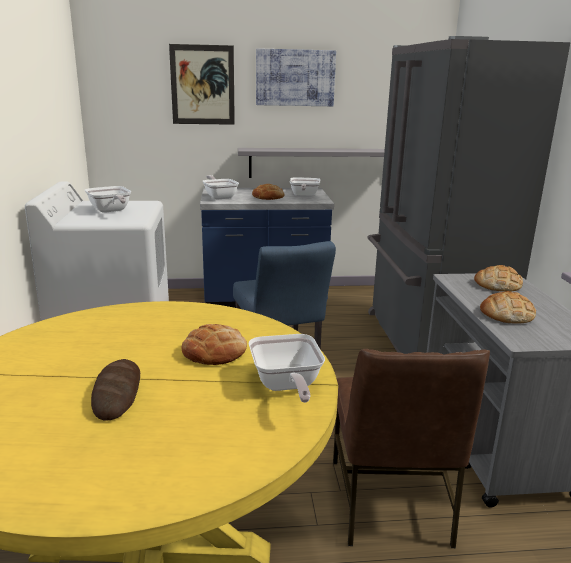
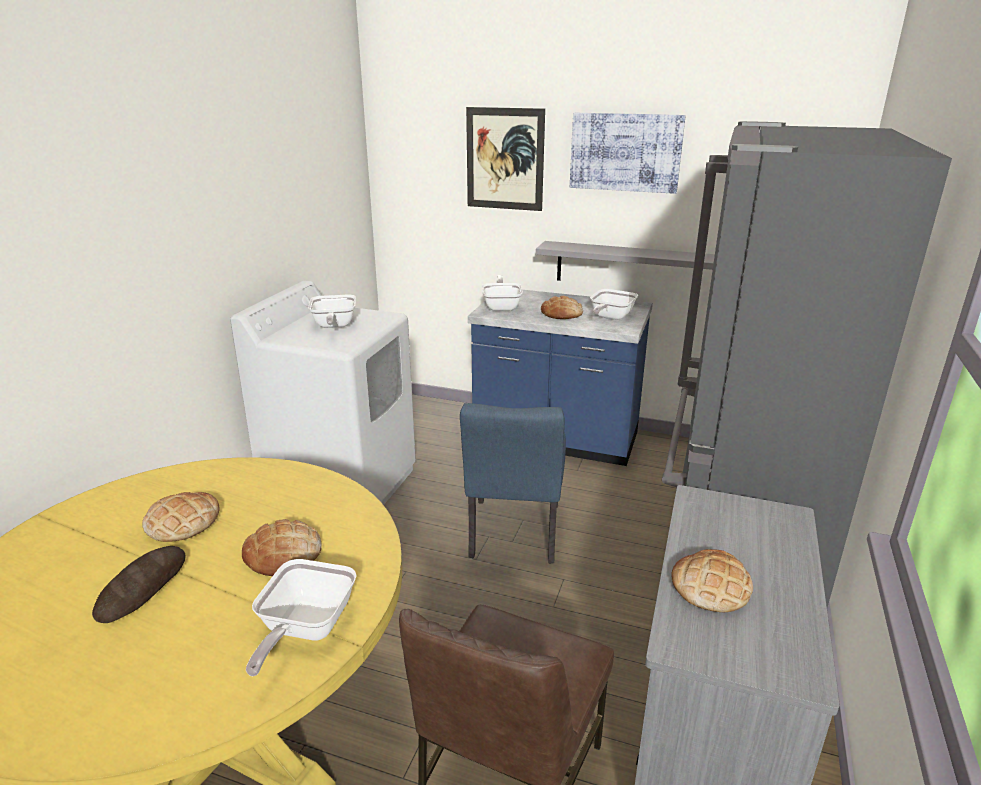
camera: 25 degrees right, 5 degrees up
(497, 284) = (756, 526): bread -> bread (182, 522)

